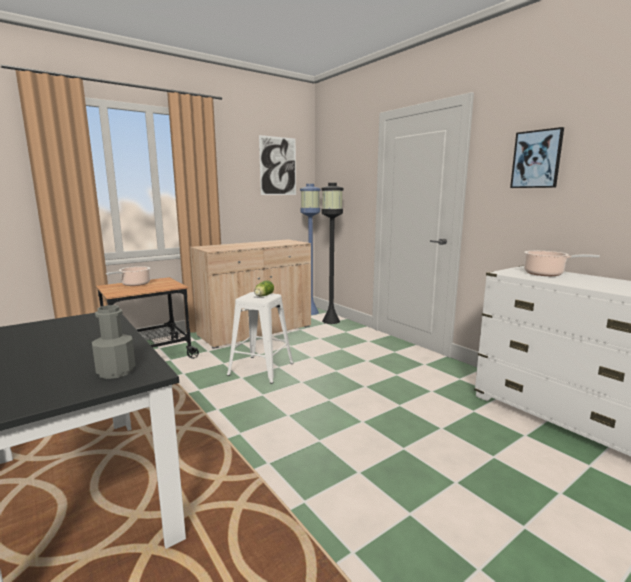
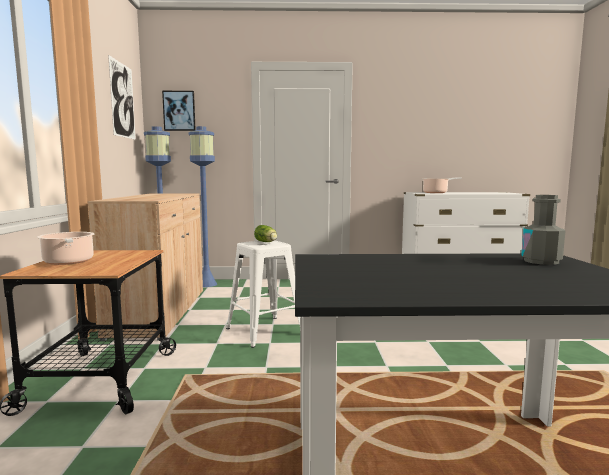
camera: 55 degrees left, 5 degrees down
(331, 321) = (207, 284): black floor lamp -> blue floor lamp
(536, 159) = (406, 118): picture -> picture (179, 111)

